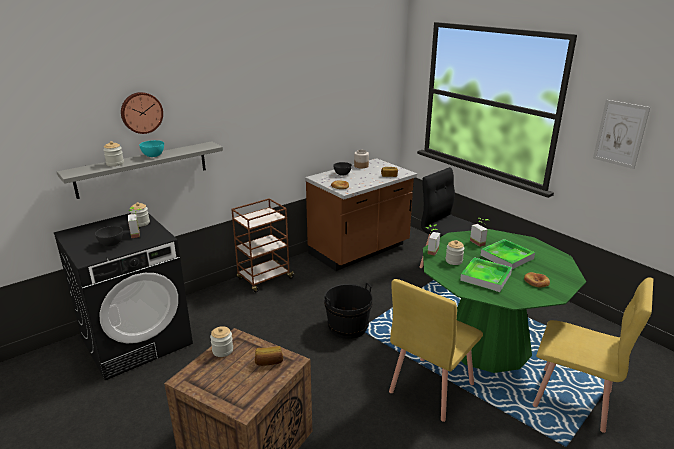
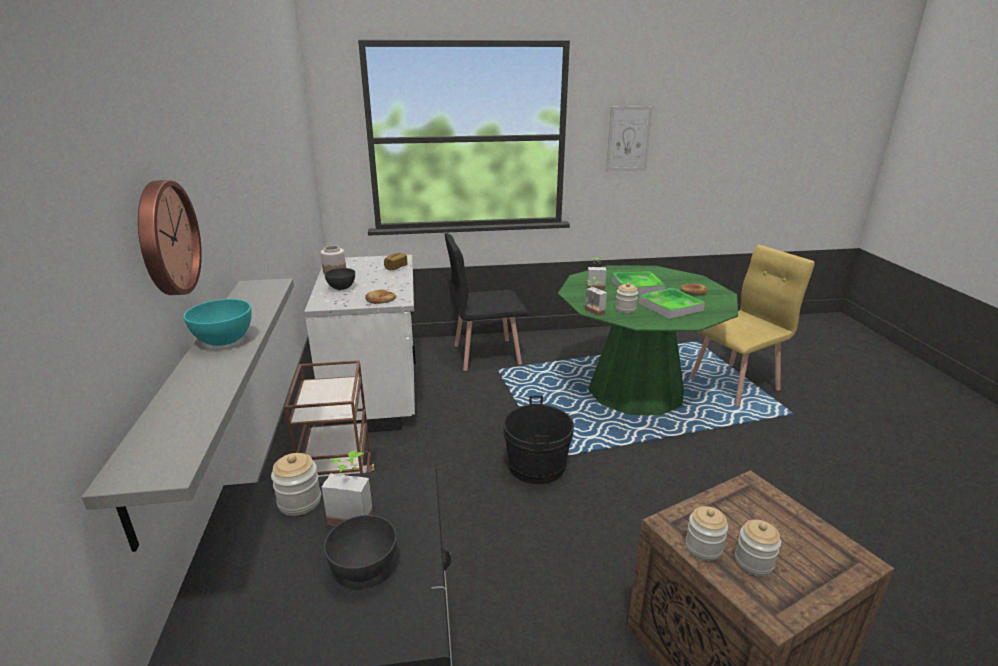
camera: 60 degrees left, 0 degrees up
(115, 163) = (196, 390): jar -> jar (753, 562)
(269, 362) = (749, 507): bread -> none
(360, 250) = (376, 393): brown counter -> white counter
(430, 388) = (686, 451): yellow chair -> none

